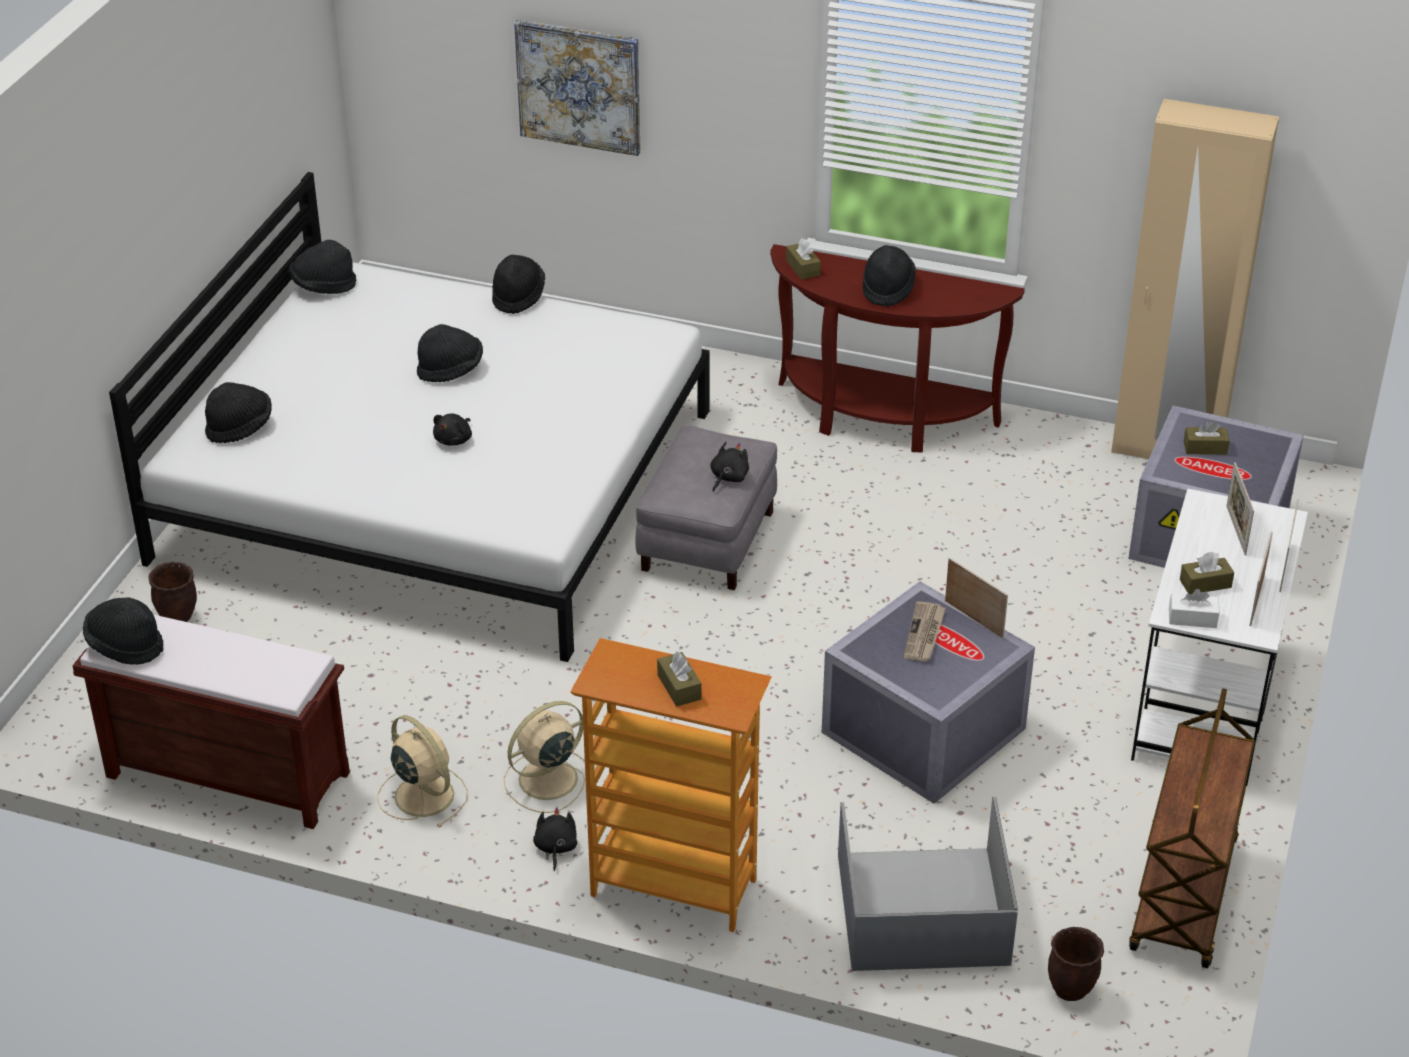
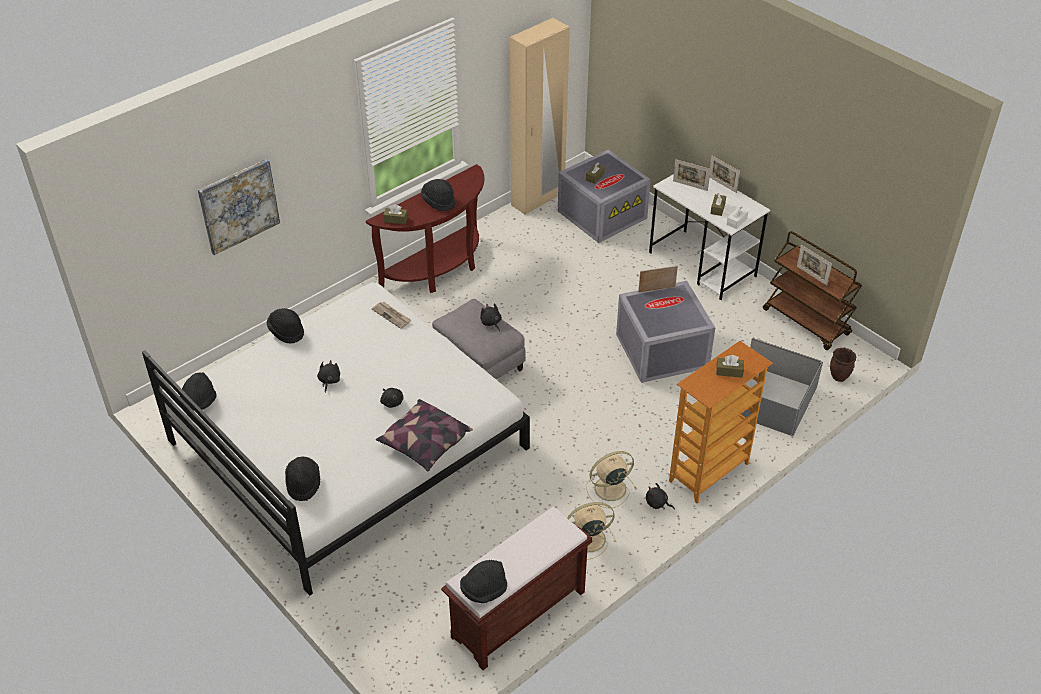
camera: 60 degrees left, 5 degrees up
(177, 618) = (371, 594): brown planter -> none
(394, 501) = (424, 443): none -> pillow
(450, 370) = (329, 381): black hat -> black plush toy
(545, 780) = (608, 489): beige fan -> beige fan turned 75 degrees clockwise
(924, 634) = (656, 308): newspaper -> newspaper (392, 316)
(1256, 601) = (737, 201): picture frame -> picture frame (811, 275)

